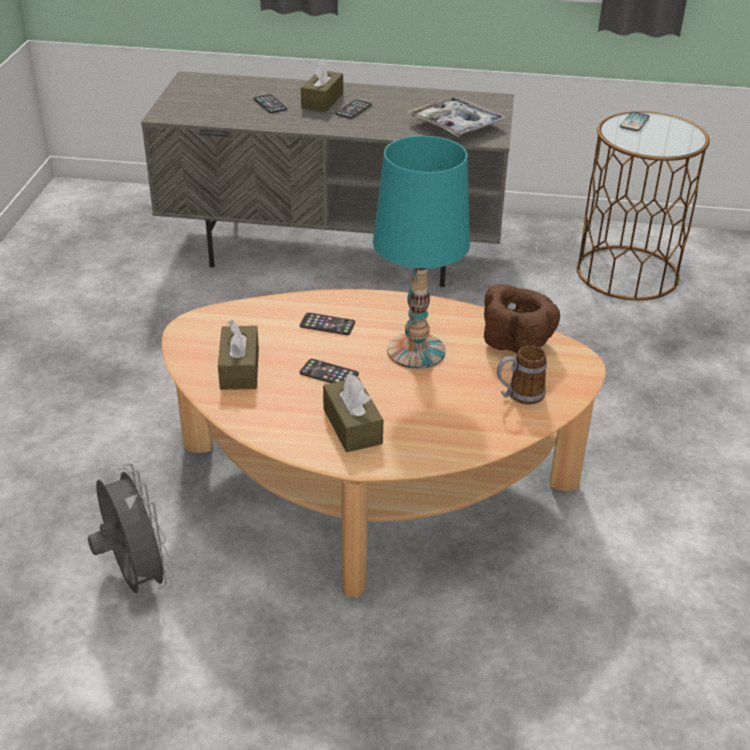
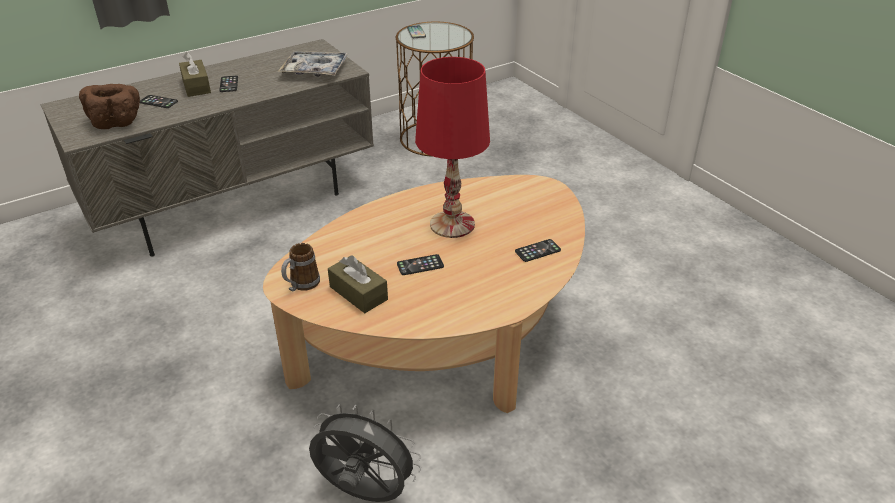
camera: 40 degrees left, 0 degrees up
(327, 324) = (376, 236): phone -> phone (537, 251)
(352, 426) = (478, 288): brown tissue box -> none
(416, 351) = (452, 224): turquoise table lamp -> red table lamp
(516, 341) = (499, 190): brown bowl -> brown bowl (116, 122)
(519, 395) = (542, 220): mug -> mug (301, 285)

